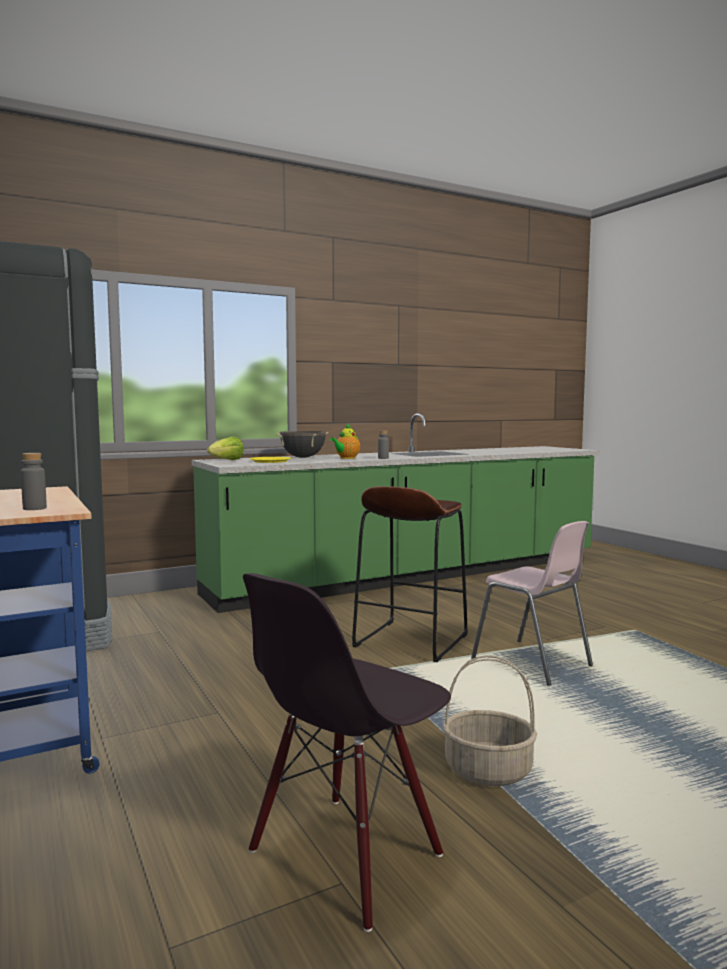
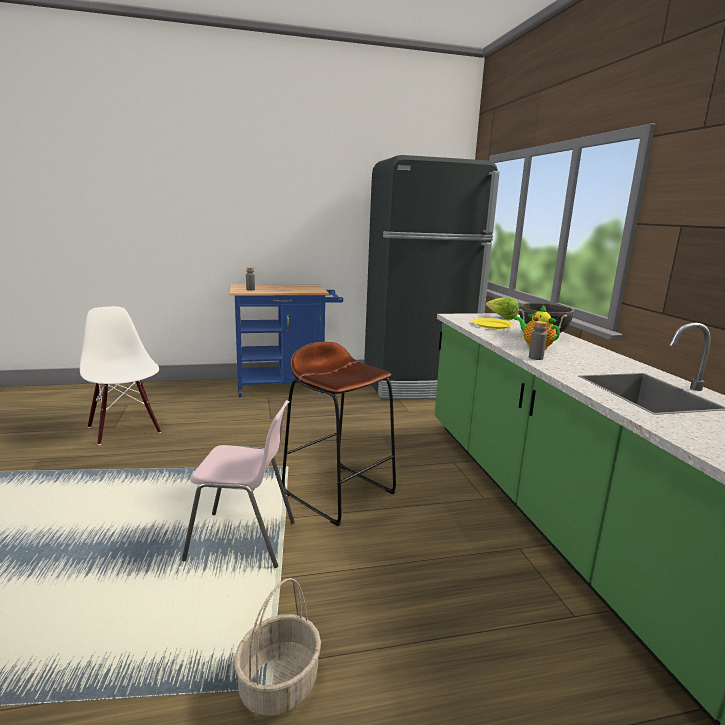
camera: 105 degrees right, 10 degrees up
(346, 855) = (125, 429): black chair -> white chair
(489, 770) = (131, 470): basket -> basket (279, 685)
(532, 662) = (243, 540): pink chair -> pink chair turned 150 degrees counterclockwise

